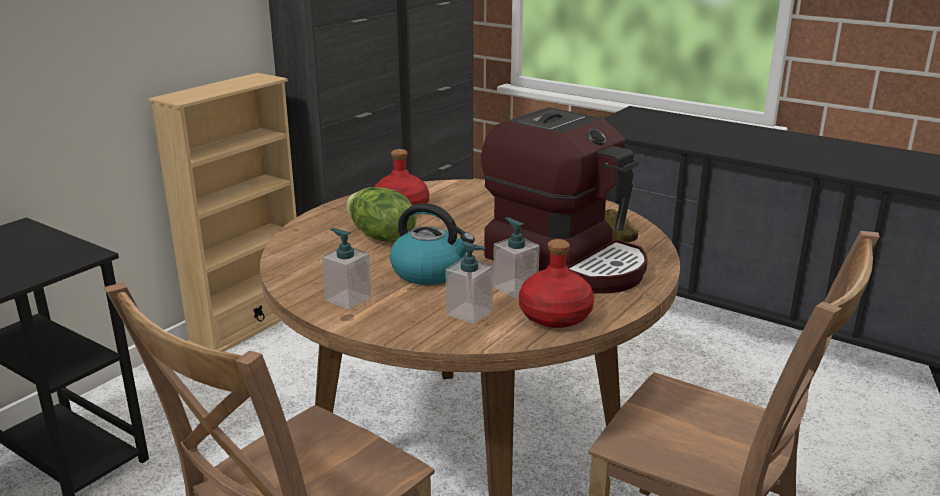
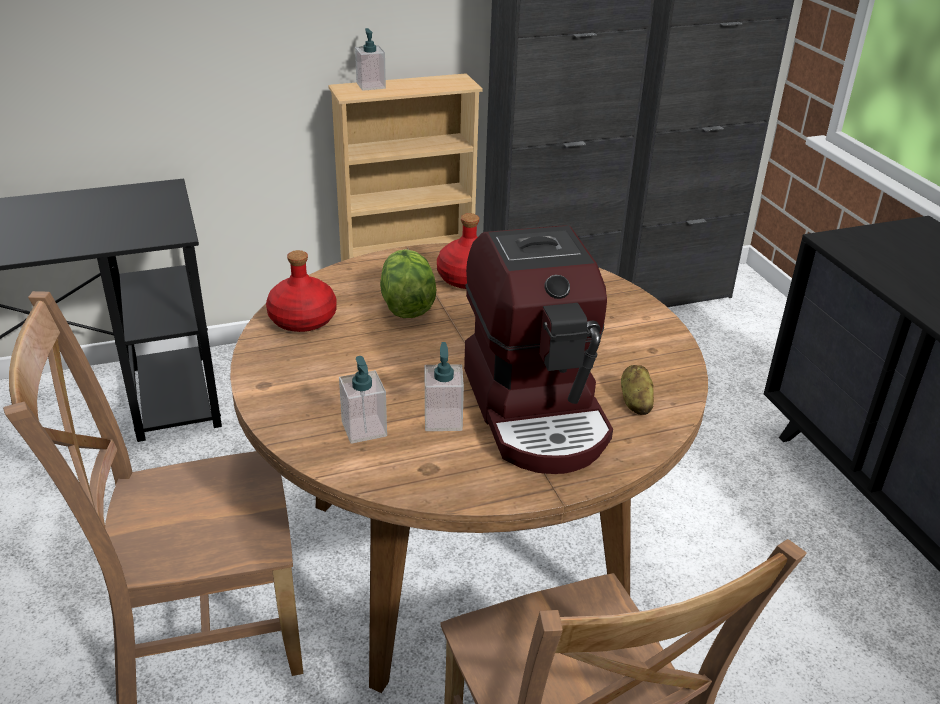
camera: 35 degrees right, 10 degrees up
(348, 299) = (289, 365): soap dispenser -> soap dispenser (371, 85)
(430, 272) = (394, 365): kettle -> none
(555, 315) = (434, 469): red bottle -> red bottle (303, 319)

